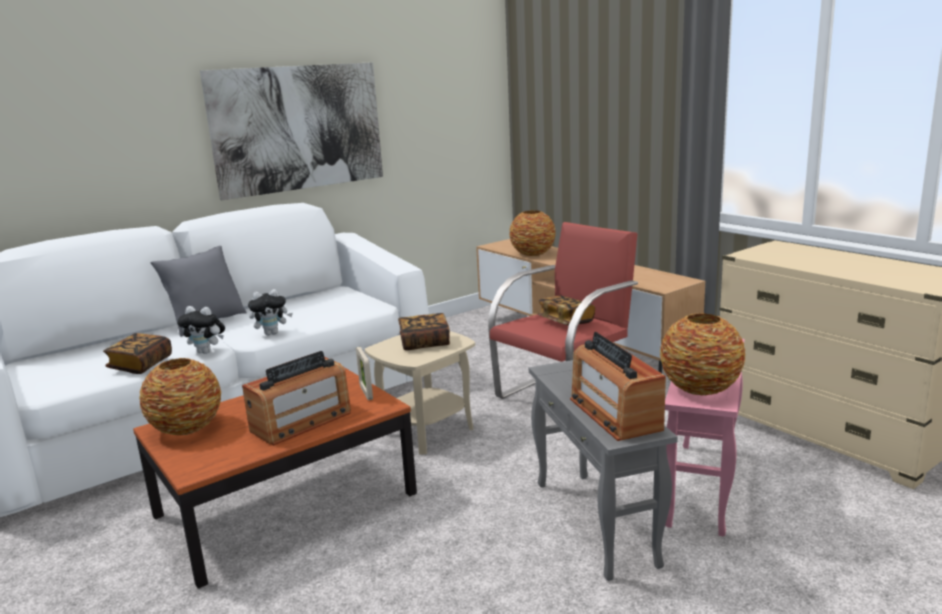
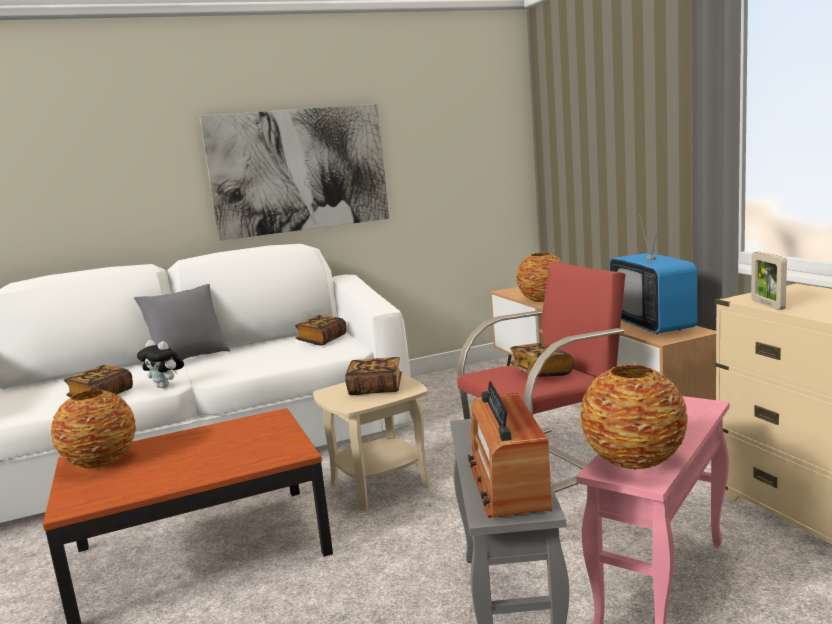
camera: 15 degrees right, 5 degrees down
(272, 333) = (237, 371): plush toy -> none
(301, 422) = (205, 464): radio -> none
(337, 298) = (322, 340): none -> book
(366, 392) = (288, 438): picture frame -> picture frame (767, 305)
(646, 276) = (652, 326): none -> television

